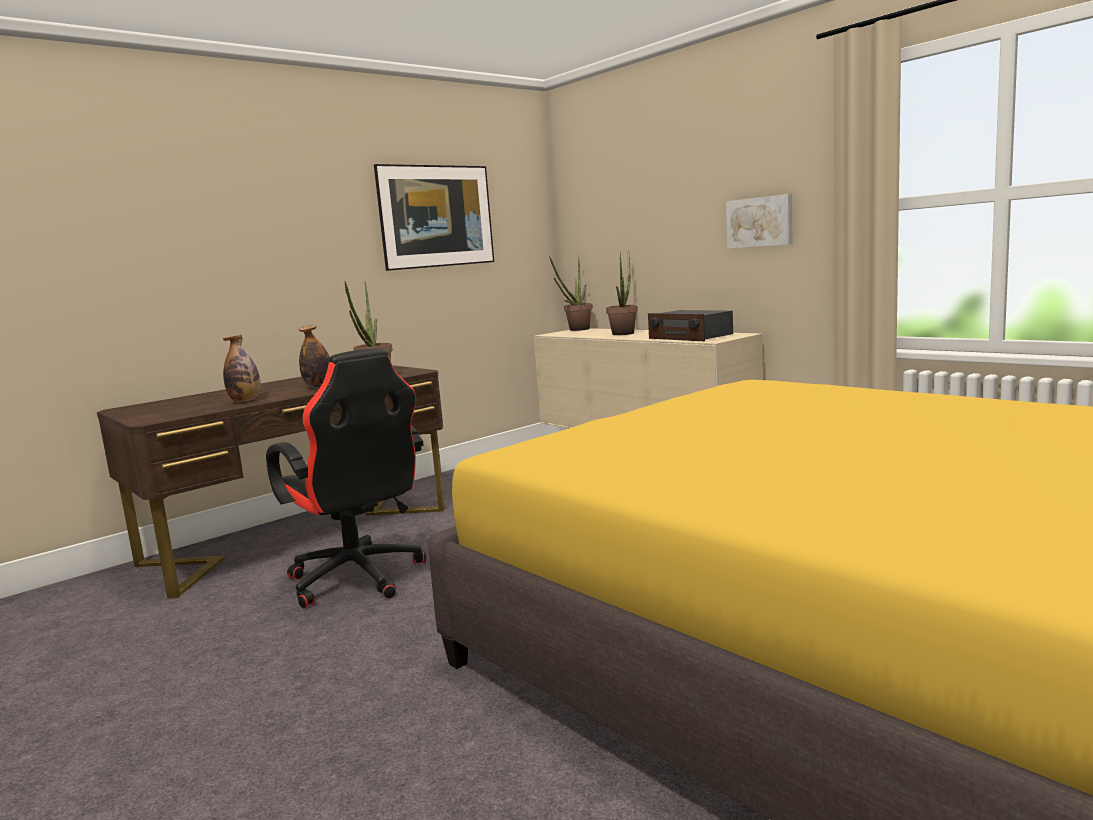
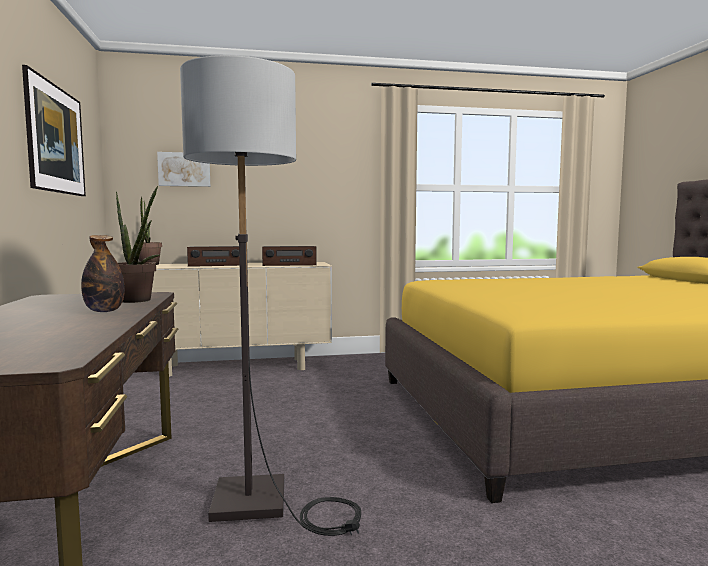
camera: 60 degrees left, 5 degrees down
(245, 401) = (81, 329): bottle -> none
(360, 582) = (272, 507): black office chair -> floor lamp
(624, 333) = (216, 264): potted plant -> radio
(760, 222) = (320, 189): picture -> picture (184, 169)

